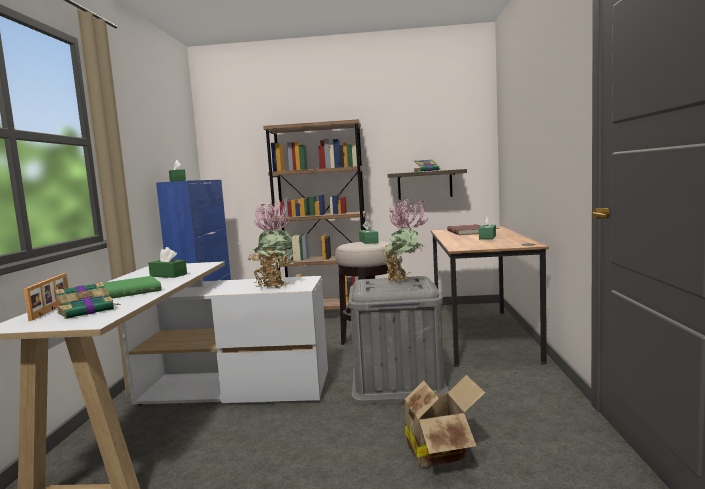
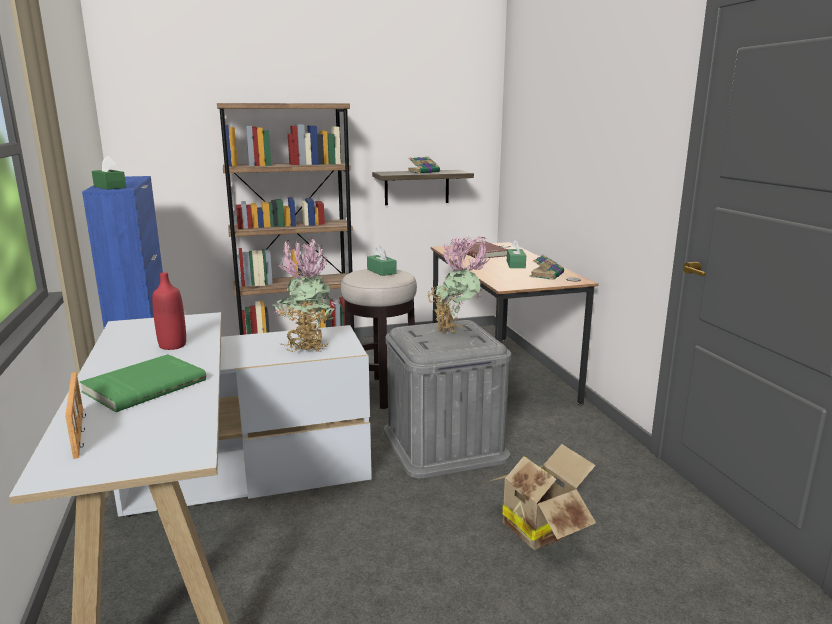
camera: 20 degrees left, 10 degrees up
(87, 311) = (145, 431): book -> book (547, 275)
(168, 275) = (172, 345): green tissue box -> red bottle

